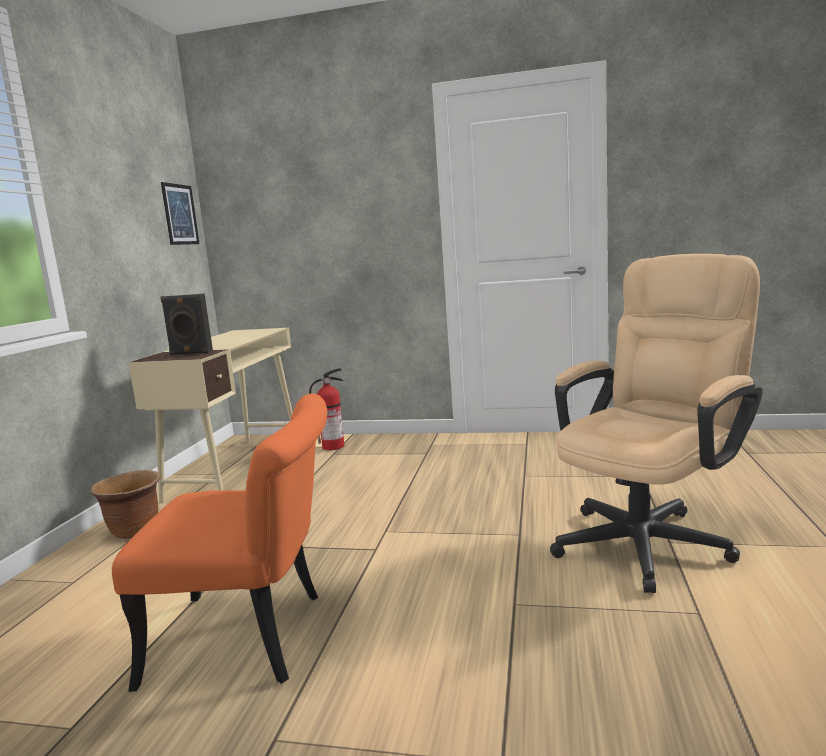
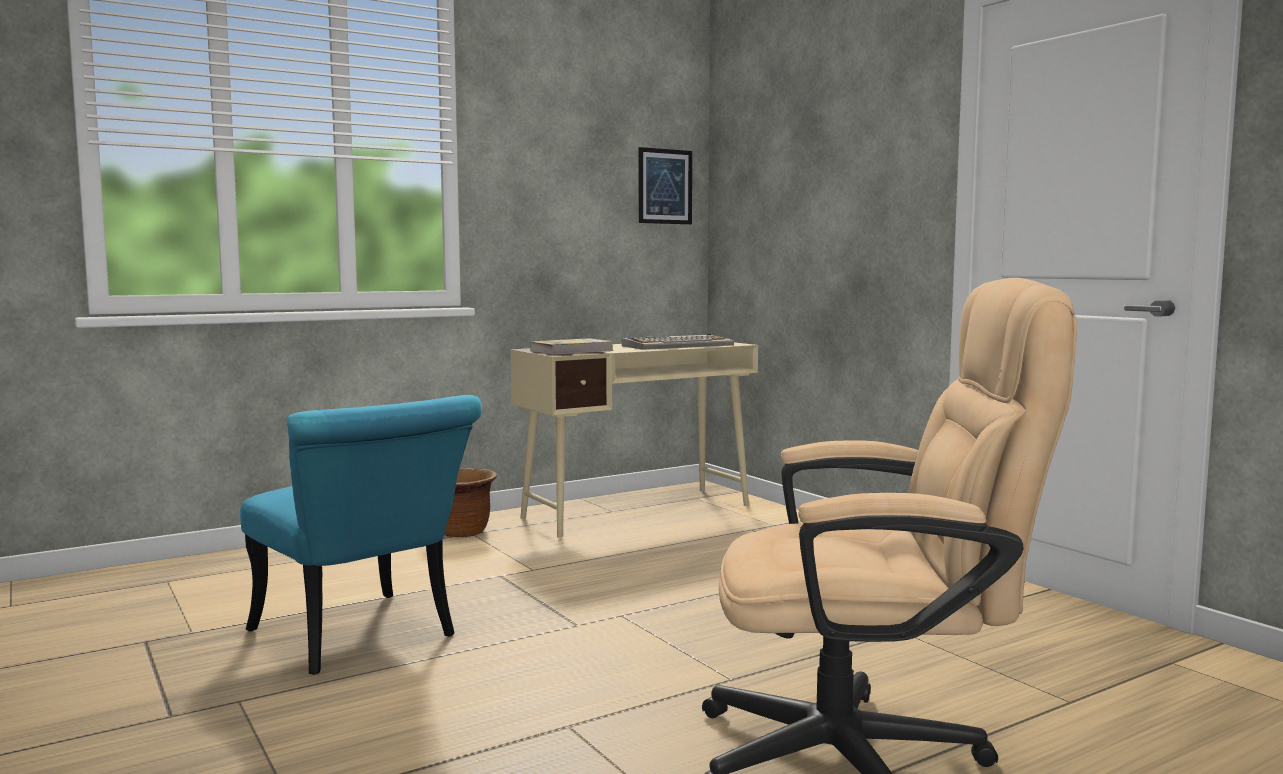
camera: 45 degrees right, 5 degrees down
(190, 353) = (571, 351): black speaker -> book
(243, 336) = (678, 345): none -> keyboard
(255, 637) = (363, 639): orange chair -> turquoise chair
(334, 446) = (769, 522): fire extinguisher -> none

